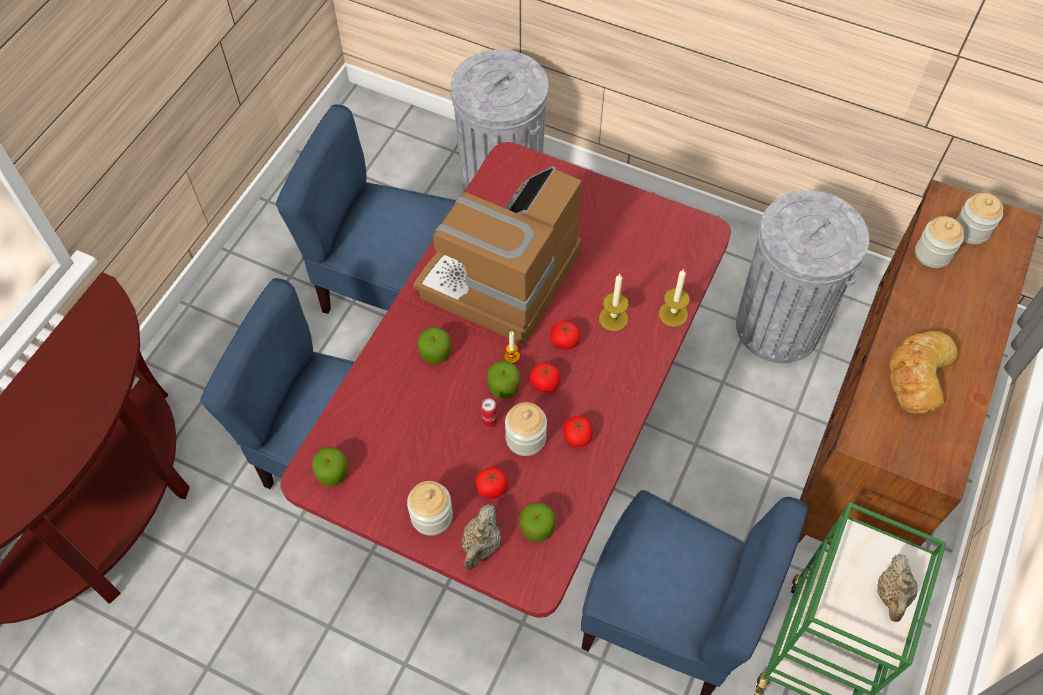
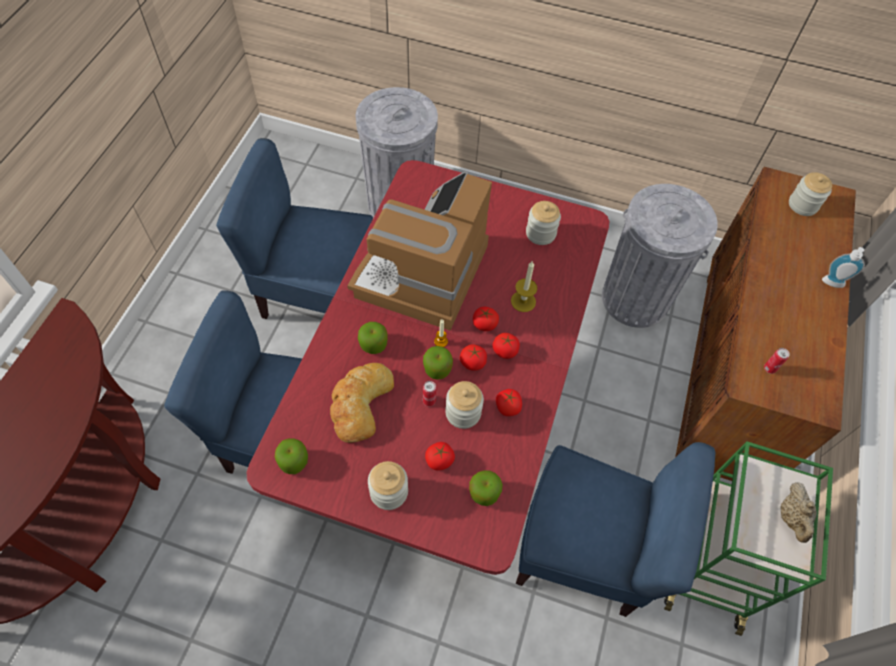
camera: 10 degrees left, 0 degrees up
(481, 546) = (437, 514): beige teapot -> none
(583, 373) = (505, 351): none -> tomato
(673, 314) = (573, 293): candle -> none
(890, 421) = (769, 368): none -> can
(918, 374) = (784, 326): bread -> bread (359, 404)
(933, 254) = (776, 226): jar -> jar (540, 233)
(988, 329) = (832, 284): none -> soap dispenser

